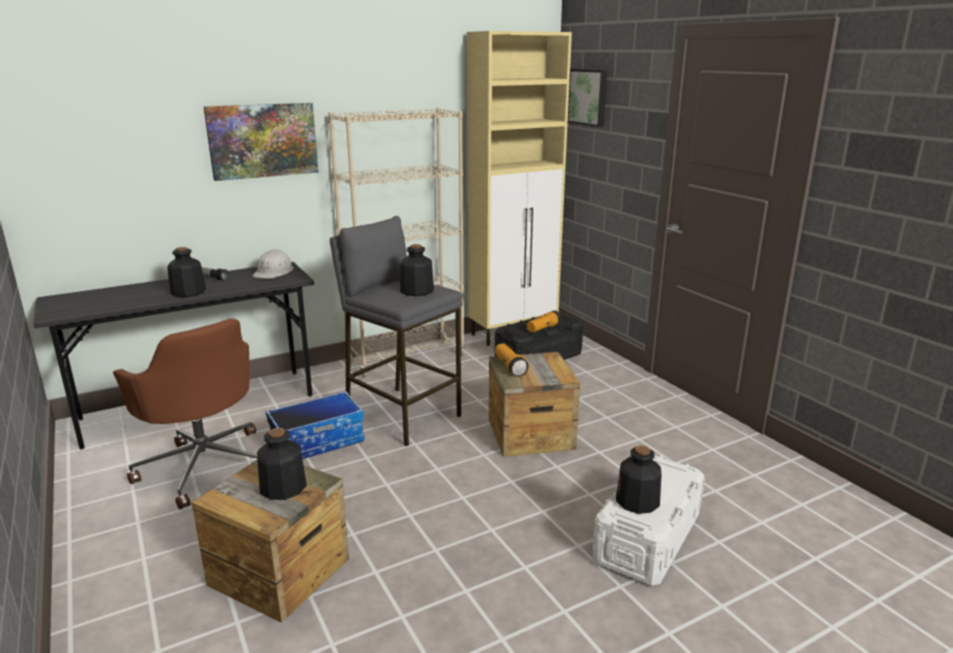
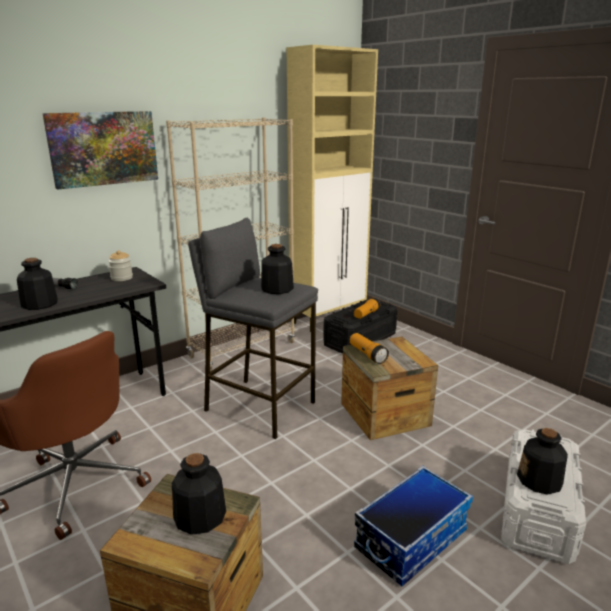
camera: 10 degrees left, 0 degrees up
(274, 272) = (122, 278): white hard hat -> jar
(317, 442) = (186, 443): storage box -> storage box (410, 539)
(588, 97) = (392, 108): picture -> none

